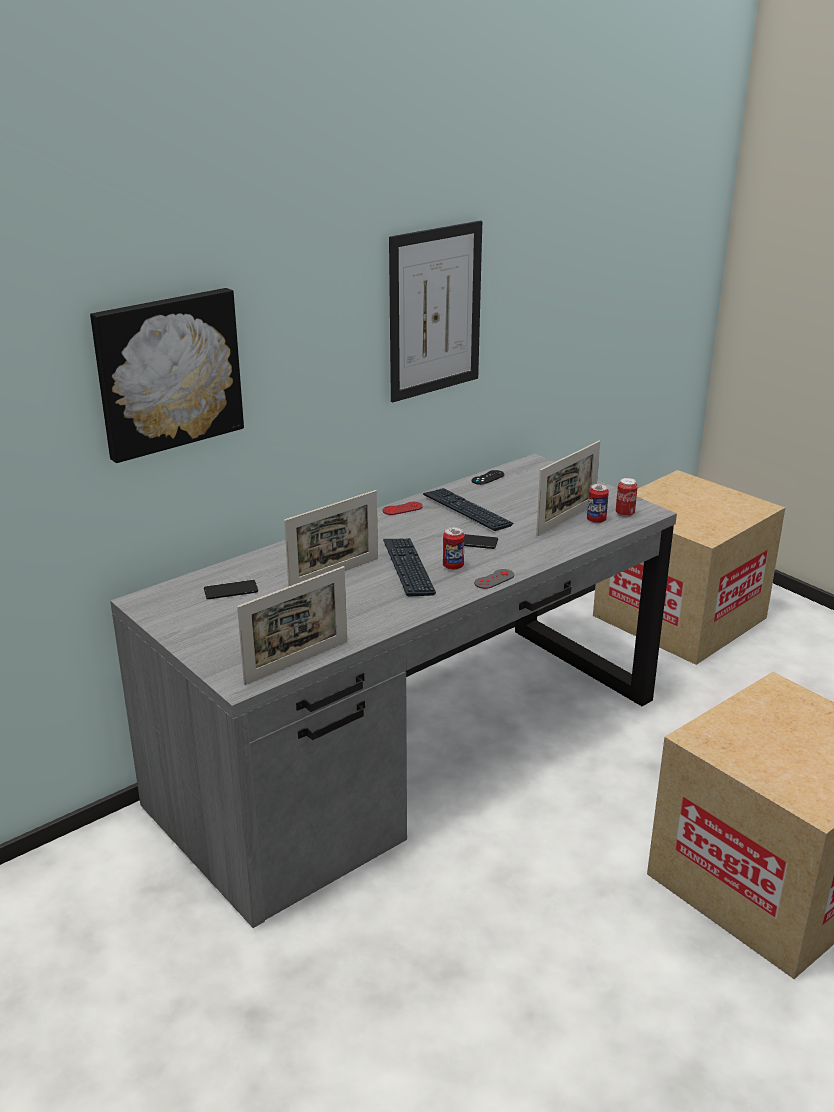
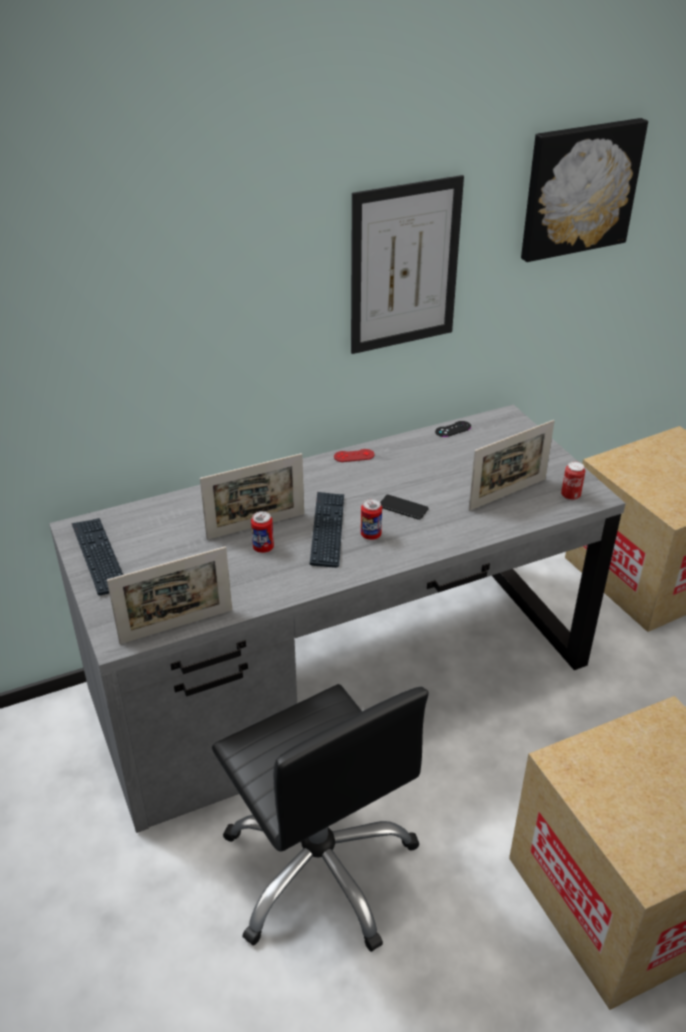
camera: 15 degrees right, 10 degrees up
(167, 372) = (103, 324): picture -> picture (579, 188)
(231, 590) = (156, 530): phone -> none
(462, 919) = (320, 867): none -> black office chair
(466, 511) = (414, 468): keyboard -> keyboard (99, 557)
(494, 579) = (403, 558): grey game controller -> none
(596, 520) = (537, 499): can -> can (263, 548)

